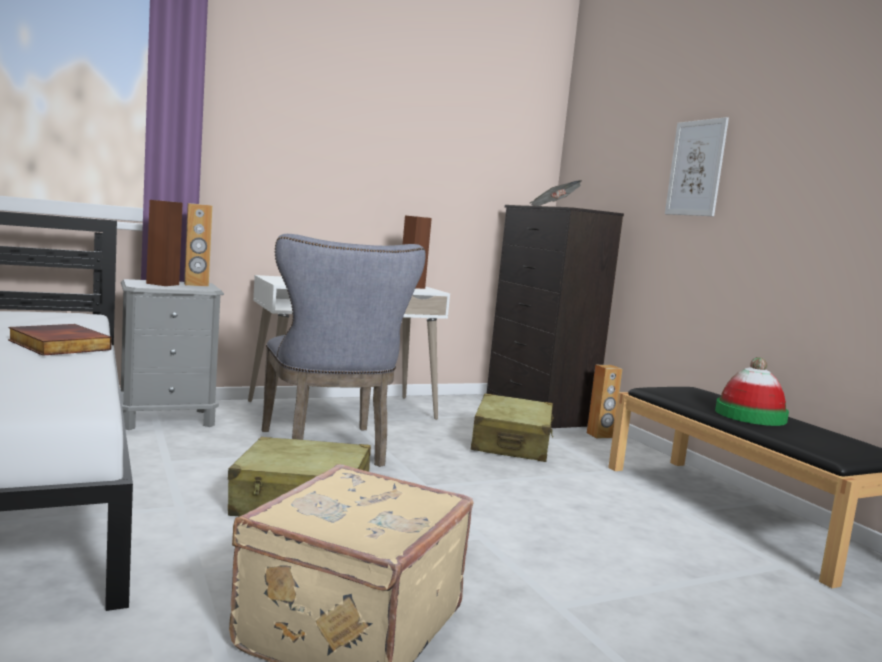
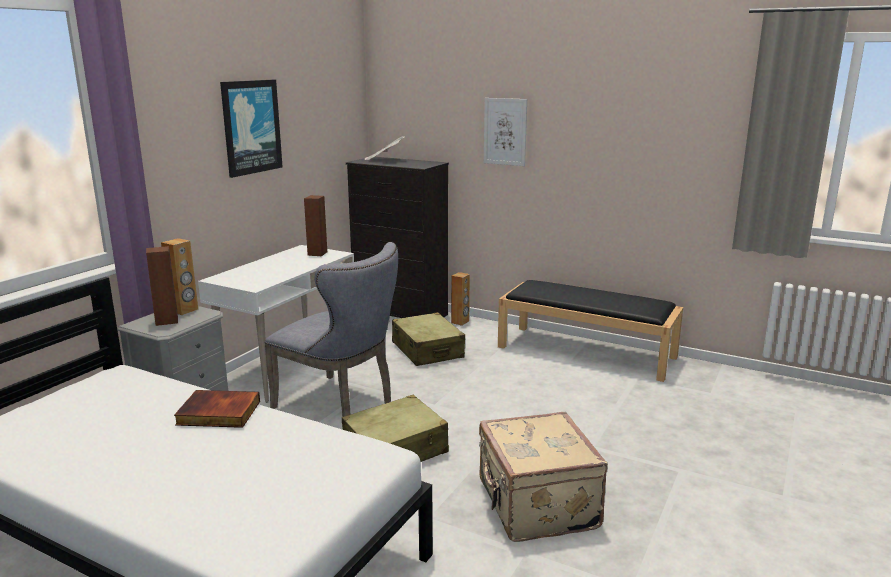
camera: 35 degrees left, 10 degrees up
(371, 130) = (251, 127): none -> picture
(750, 415) = (589, 297): hat -> none

